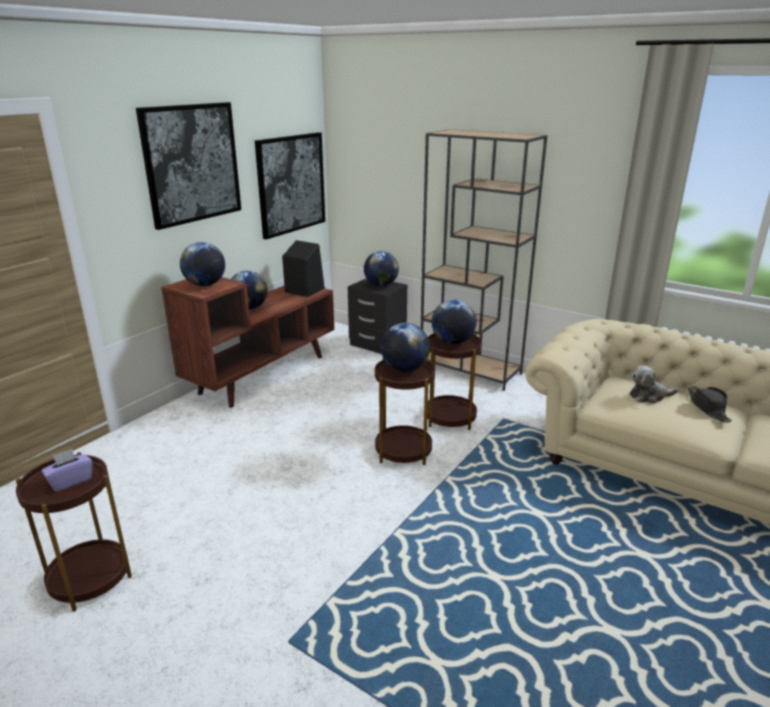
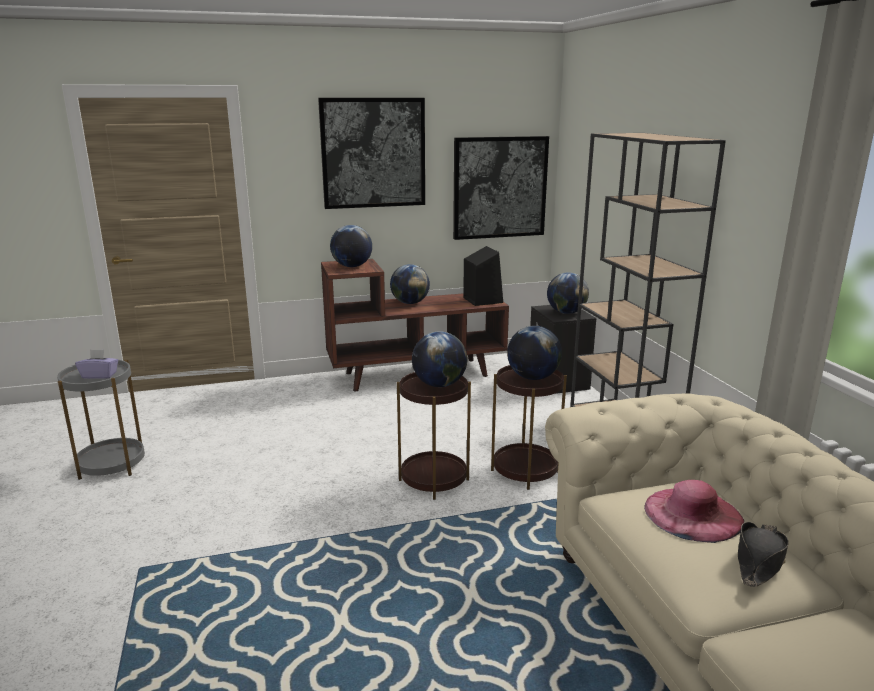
camera: 40 degrees right, 5 degrees down
(89, 579) = (112, 465): brown side table -> grey side table
(649, 396) = (693, 513): plush toy -> pink hat

